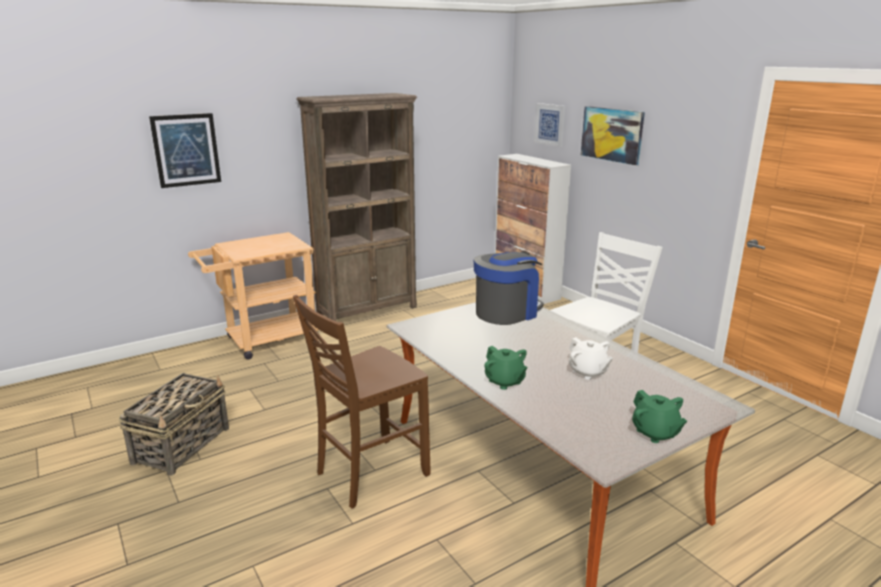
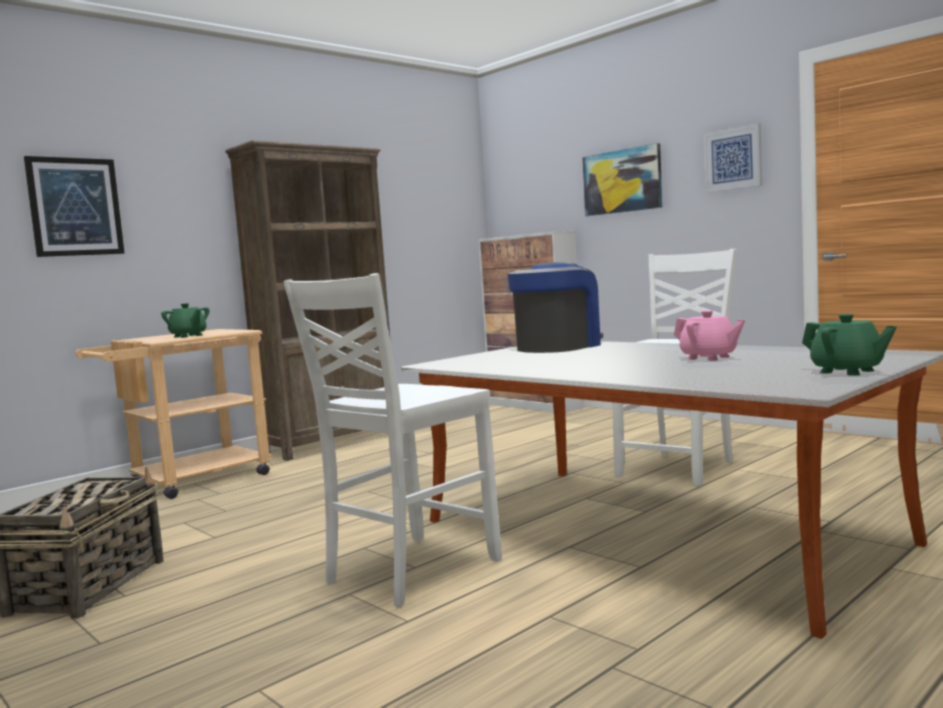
camera: 10 degrees left, 15 degrees down
(369, 473) = (408, 571): brown chair -> white chair
(504, 382) = (605, 372): green teapot -> green teapot (188, 336)
(550, 124) = (539, 192): picture -> picture (733, 159)
(588, 372) = (709, 358): white teapot -> pink teapot

